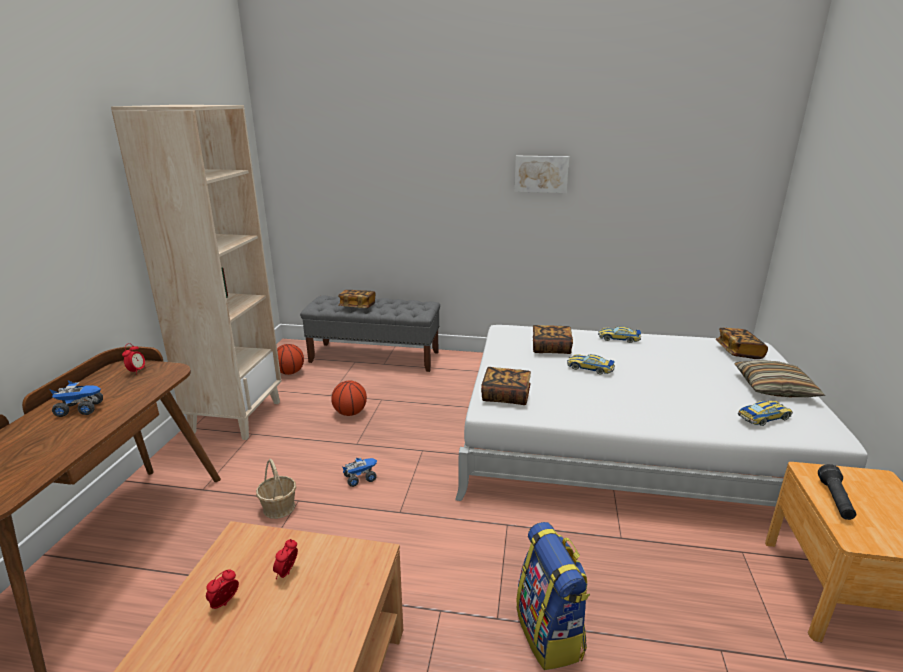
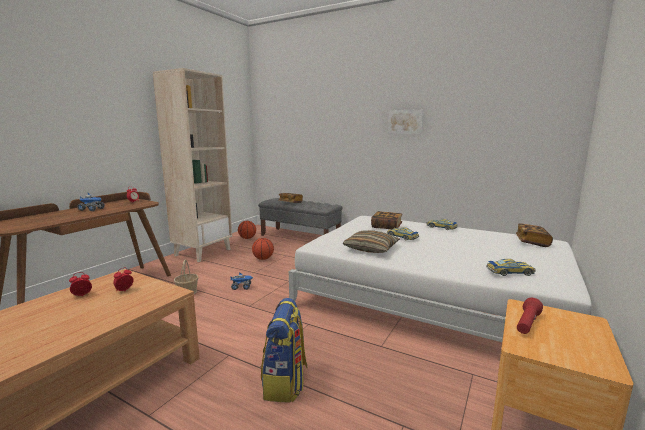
camera: 20 degrees right, 10 degrees down
(506, 396) = (330, 242): book -> none
(774, 388) = (540, 261): pillow -> pillow (371, 248)
(835, 500) = (527, 324): black flashlight -> red flashlight

